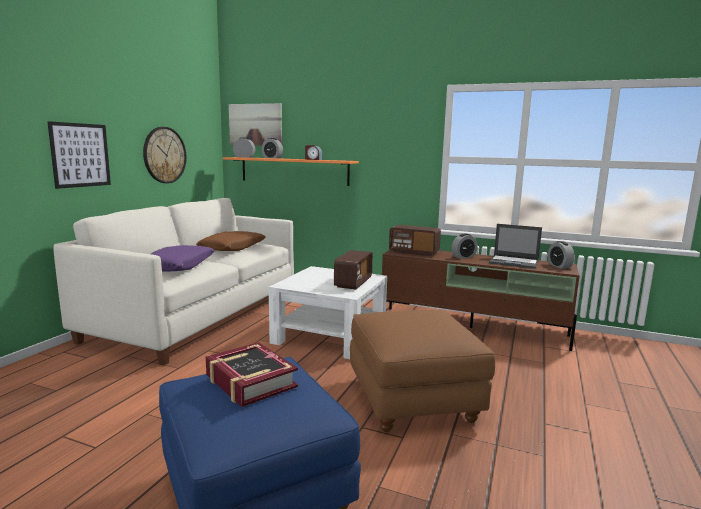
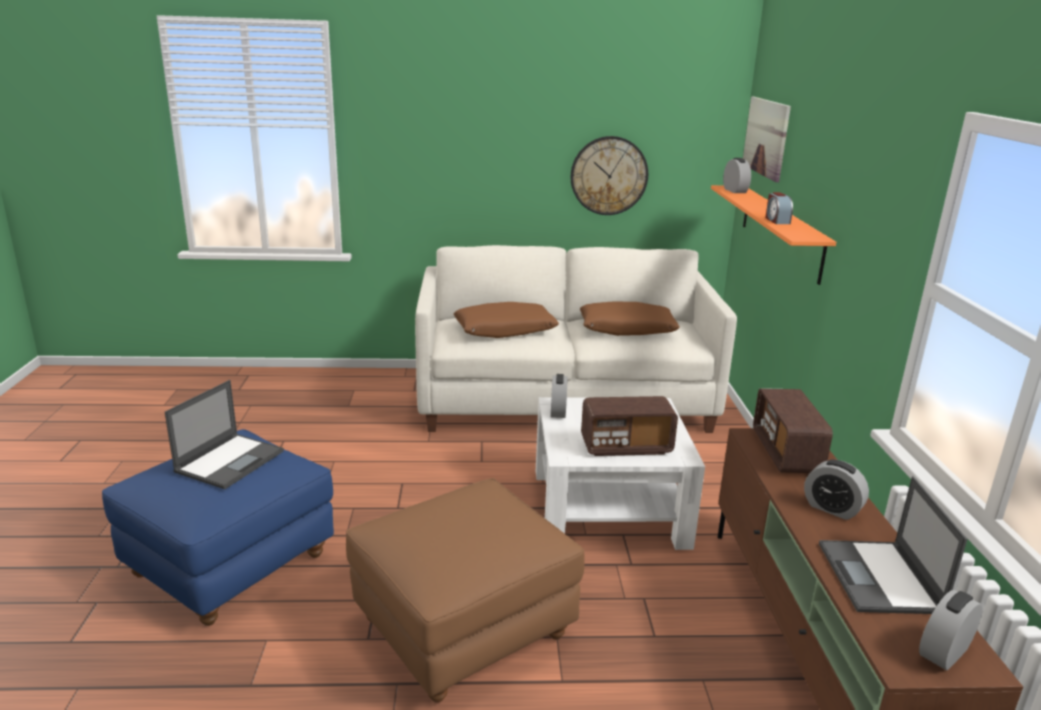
camera: 65 degrees right, 10 degrees up
(80, 155) = (478, 172): picture -> none
(178, 266) = (505, 330): purple pillow -> brown pillow
(250, 381) = (230, 461): book -> laptop
(272, 158) = (758, 201): alarm clock -> alarm clock (558, 411)

